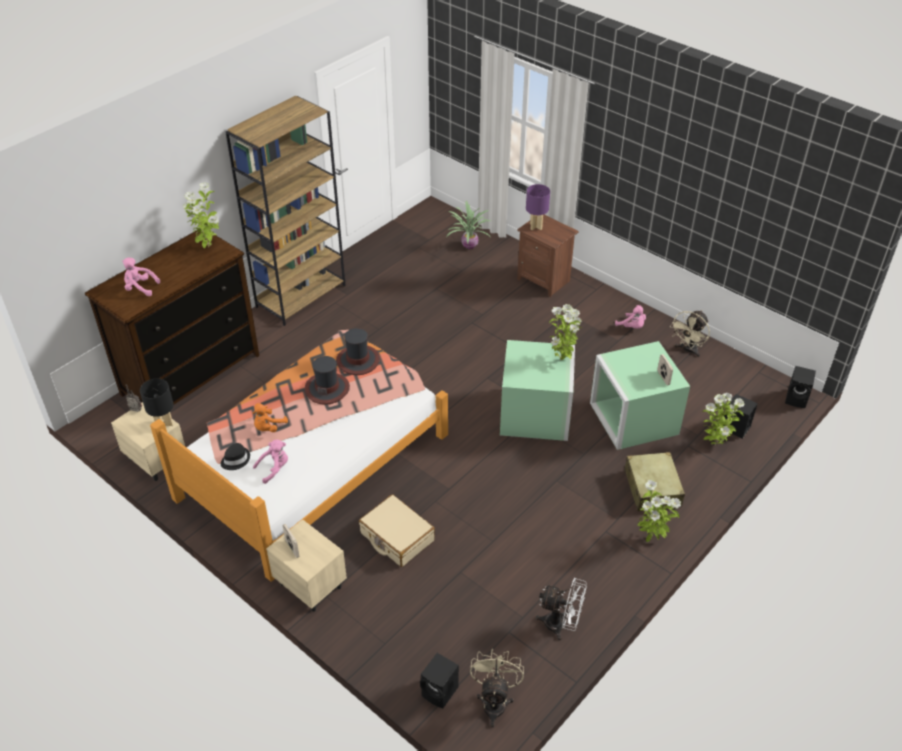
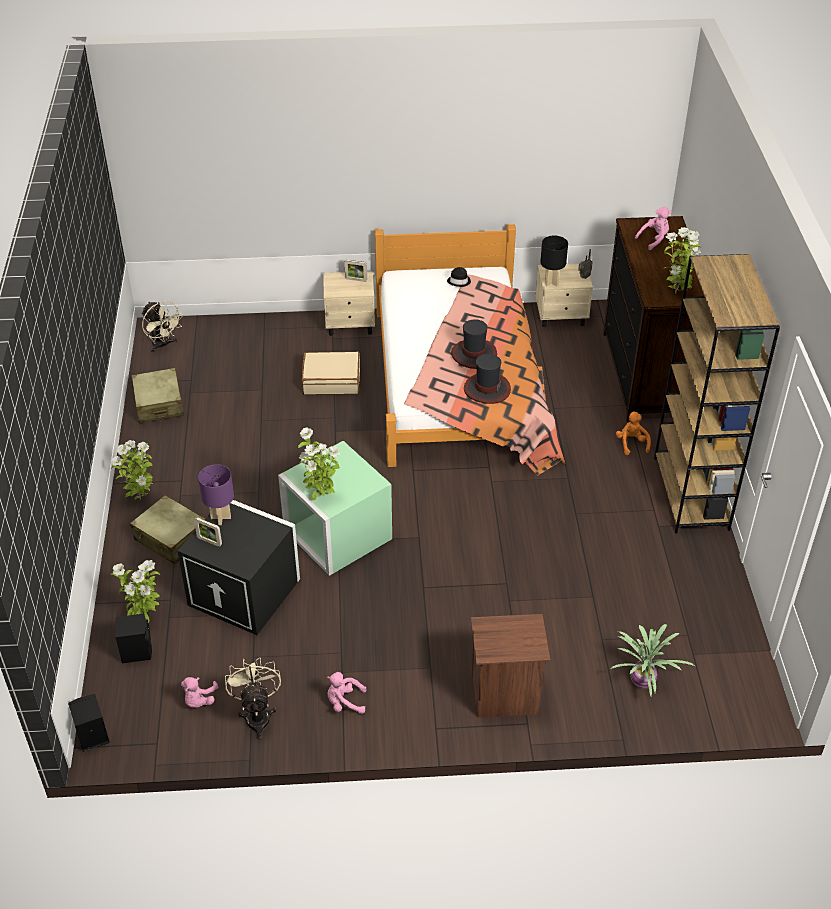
camera: 135 degrees right, 0 degrees up
(268, 427) = (472, 310): orange plush toy -> orange plush toy (631, 443)
(274, 468) = (428, 295): pink plush toy -> pink plush toy (199, 700)
(440, 692) = (201, 330): black speaker -> none
(536, 226) = (528, 632): purple table lamp -> purple table lamp (221, 518)
(560, 625) = (159, 404): white fan -> beige suitcase
(632, 418) = (246, 591): green storage box -> black storage box

